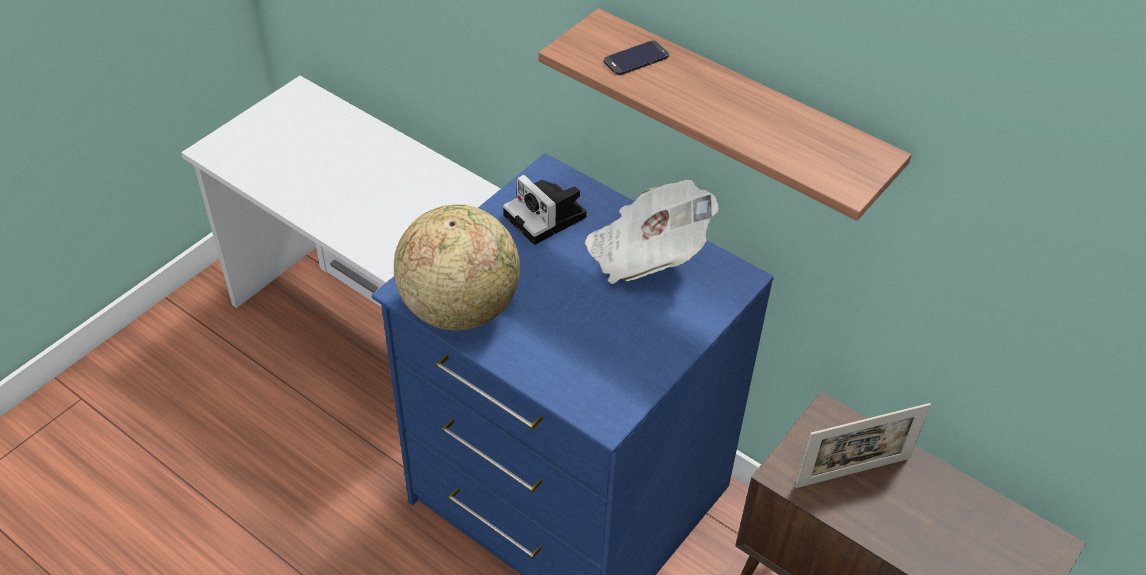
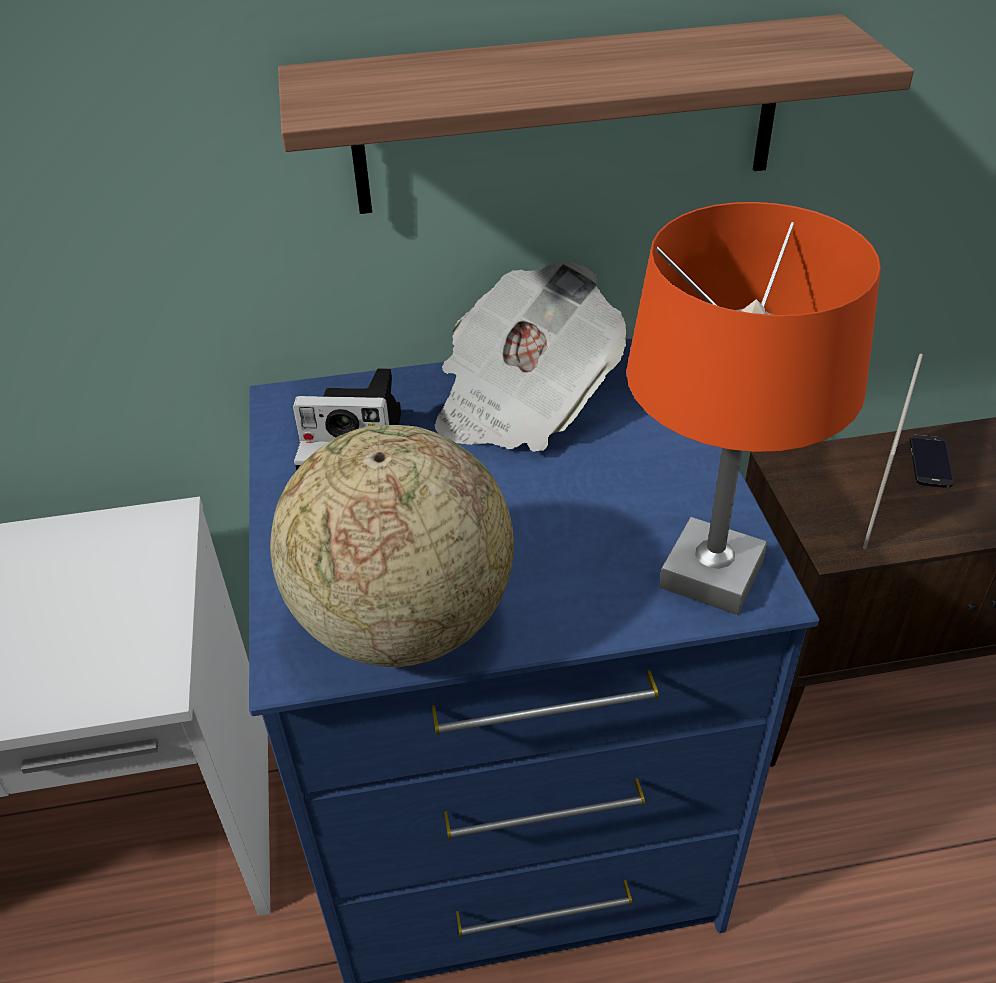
camera: 45 degrees left, 5 degrees down
(599, 395) = (711, 575): none -> orange table lamp
(636, 58) = (421, 79): phone -> phone (930, 462)

